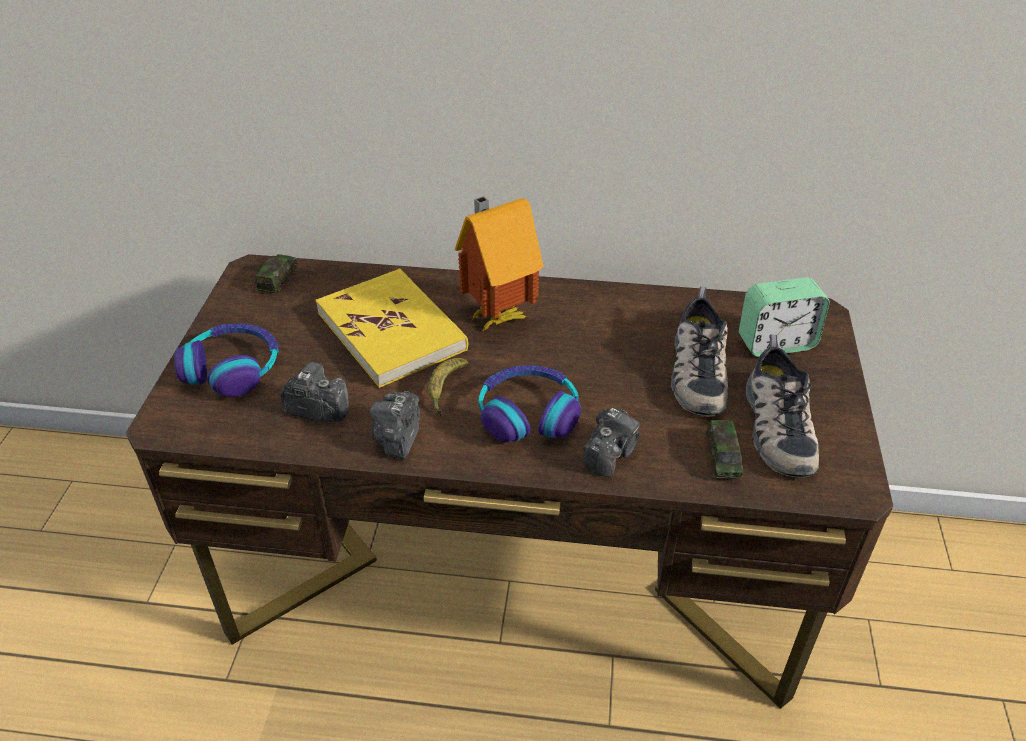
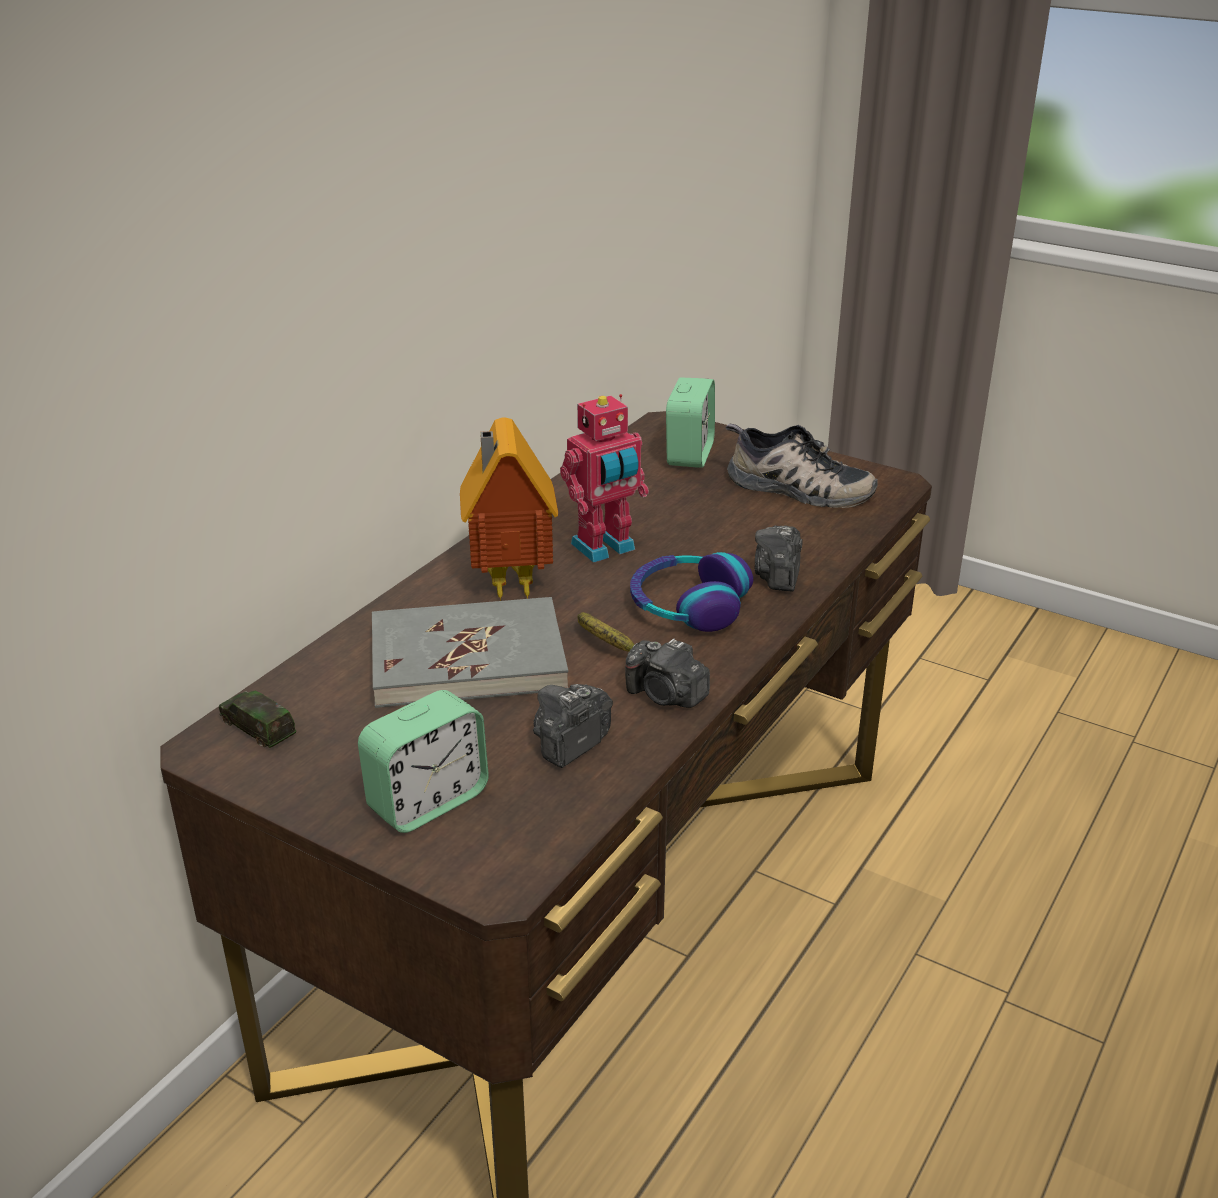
camera: 65 degrees left, 10 degrees down
(232, 368) = (428, 801): headphones -> alarm clock
(392, 331) = (468, 659): yellow book -> grey book
(581, 345) = (605, 548): none -> toy robot
(610, 453) = (778, 576): camera -> camera turned 135 degrees counterclockwise
(695, 370) = (695, 501): shoe -> none
(722, 458) = (821, 525): toy car -> none

